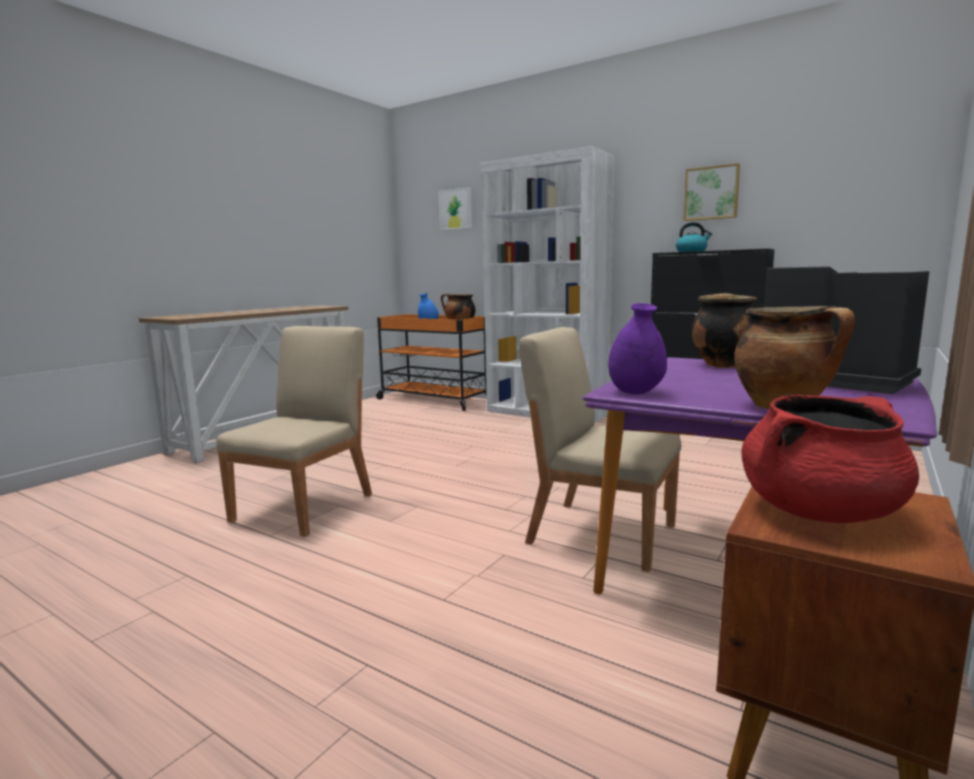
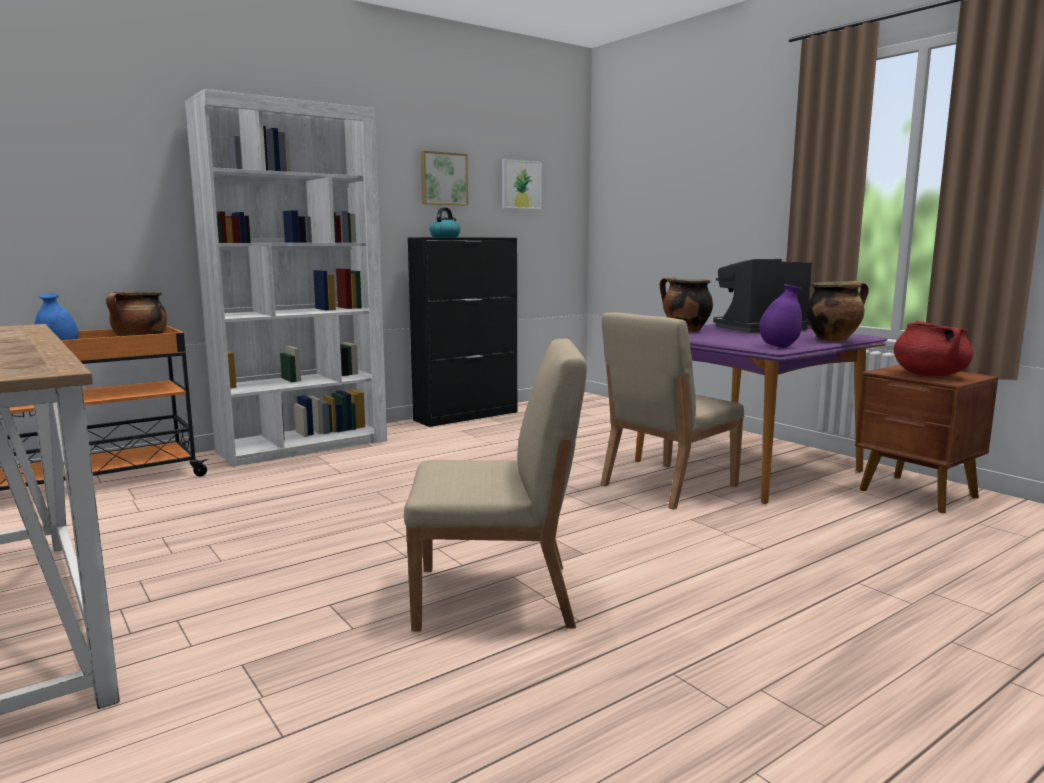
camera: 70 degrees left, 0 degrees up
(305, 507) = (497, 596): beige chair -> beige chair turned 135 degrees clockwise
(455, 209) = (70, 144): picture -> picture (521, 184)

